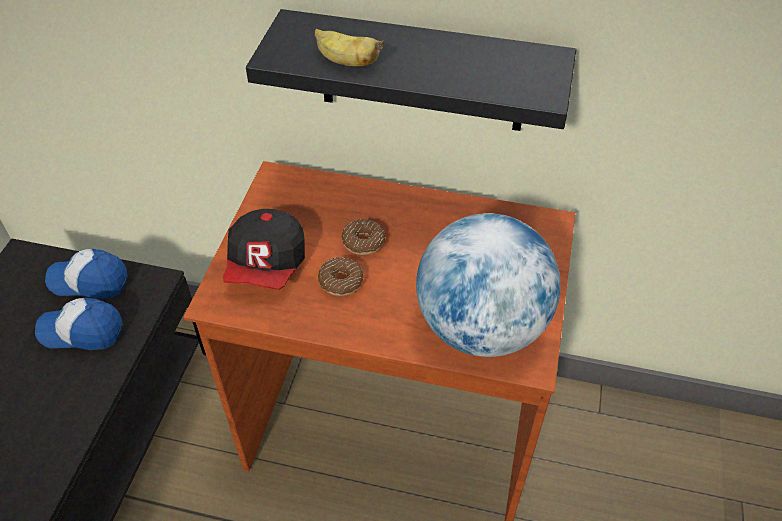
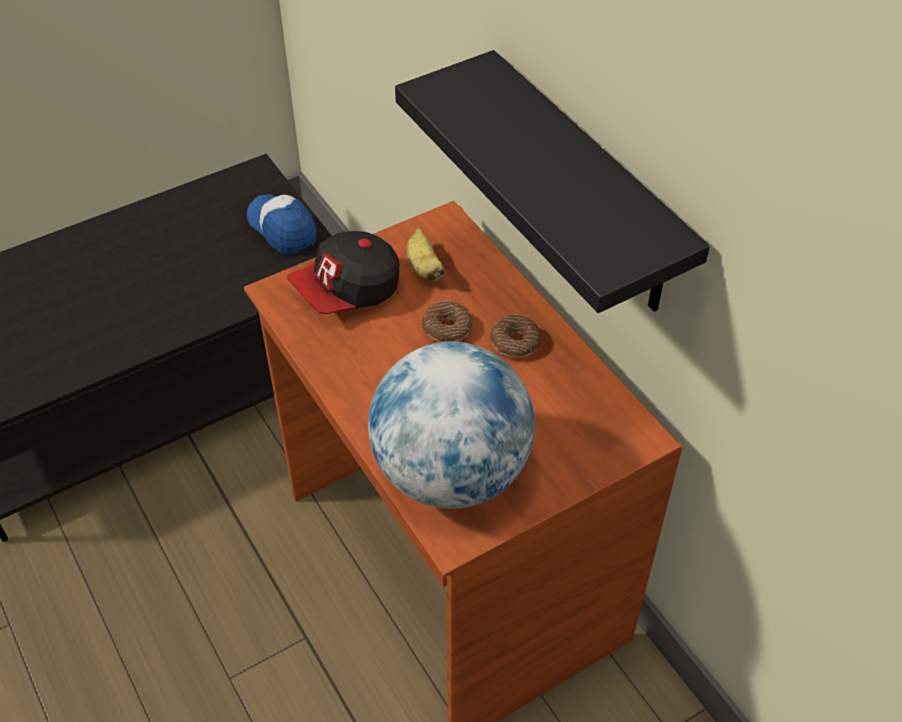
camera: 45 degrees right, 0 degrees up
(82, 331) = (236, 266): cap -> none
(341, 281) = (387, 347): donut -> donut (515, 342)
(346, 62) = (477, 129): banana -> banana (424, 268)

